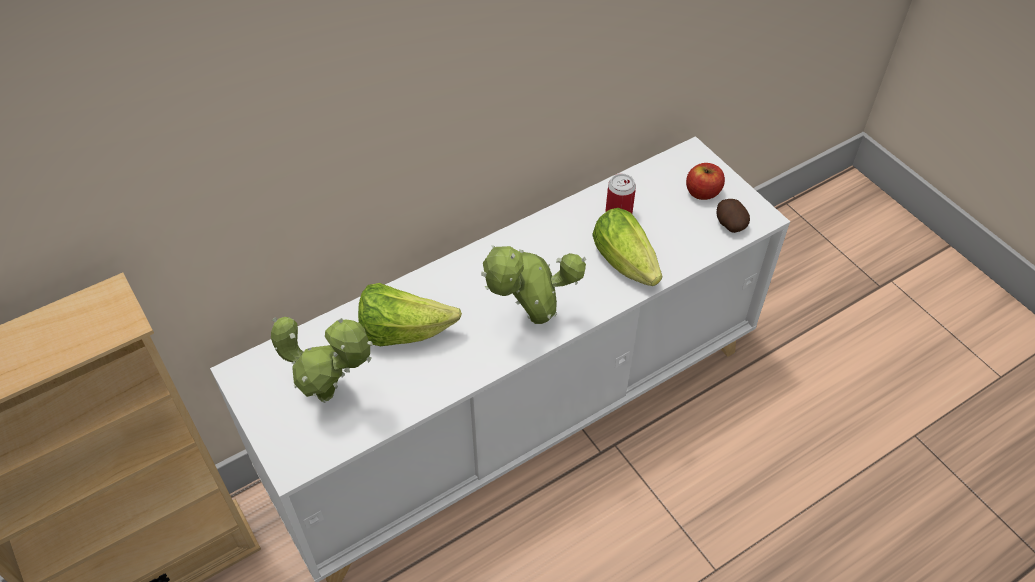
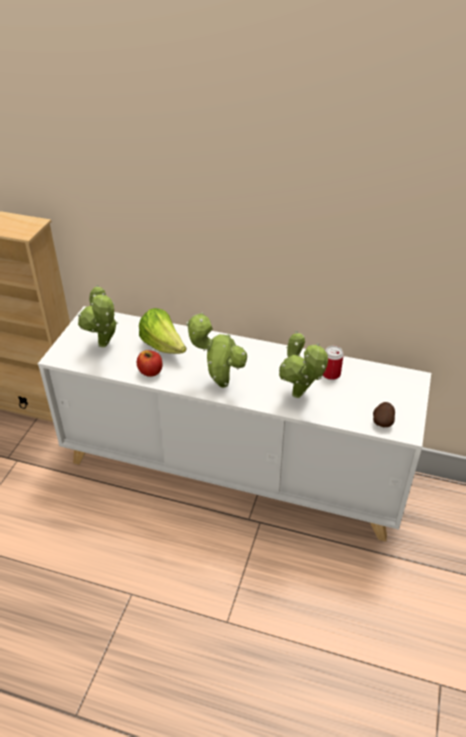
camera: 50 degrees right, 10 degrees down
(628, 264) = (299, 397): lettuce -> potted plant
(702, 192) = (391, 398): apple -> apple (150, 372)

